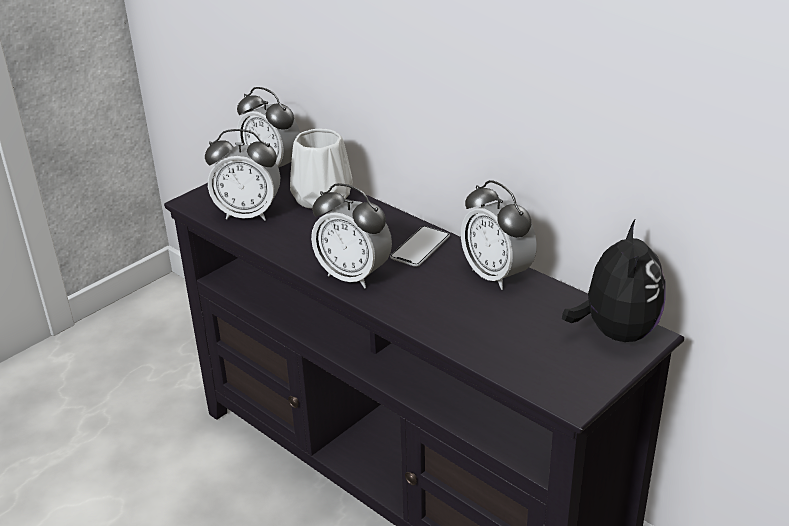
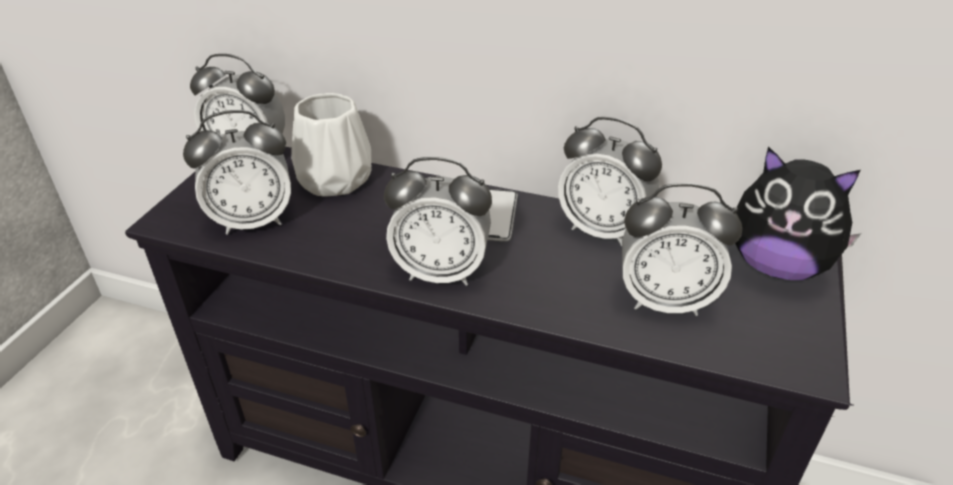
camera: 25 degrees left, 5 degrees up
(501, 332) = (664, 300): none -> alarm clock
(615, 332) = (776, 266): plush toy -> plush toy turned 135 degrees clockwise

